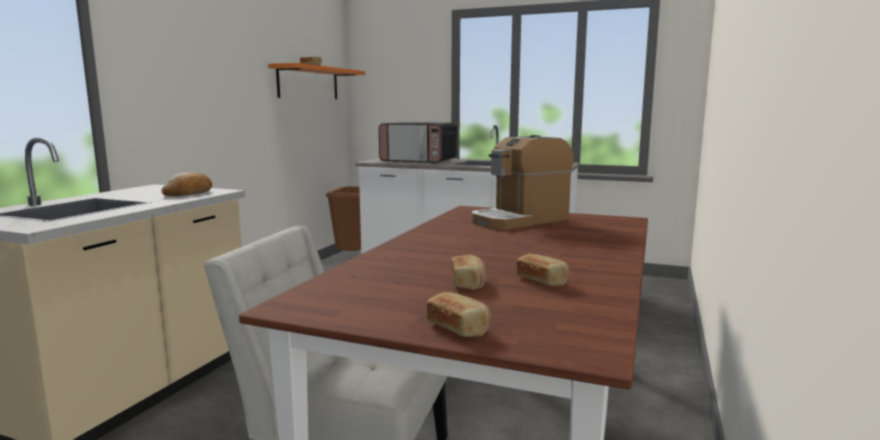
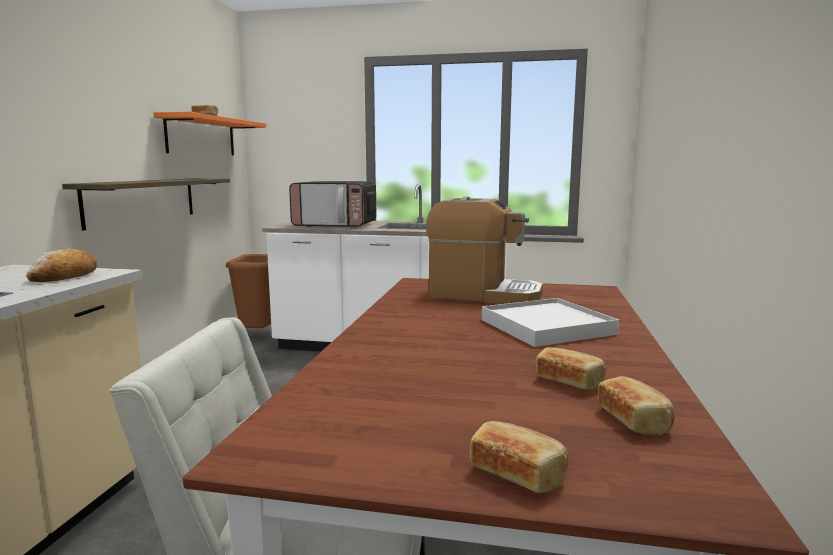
camera: 10 degrees left, 0 degrees up
(256, 137) = (142, 201): none -> shelf
(468, 283) = (482, 391): bread -> bread (634, 420)
(519, 220) = (484, 295): coffee machine -> coffee machine turned 120 degrees counterclockwise
(555, 245) = (546, 327): none -> white tray

